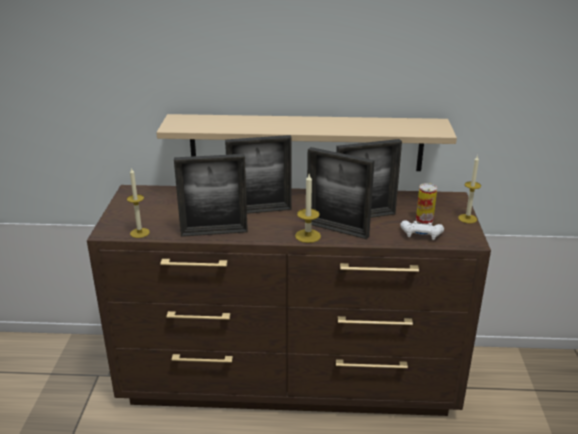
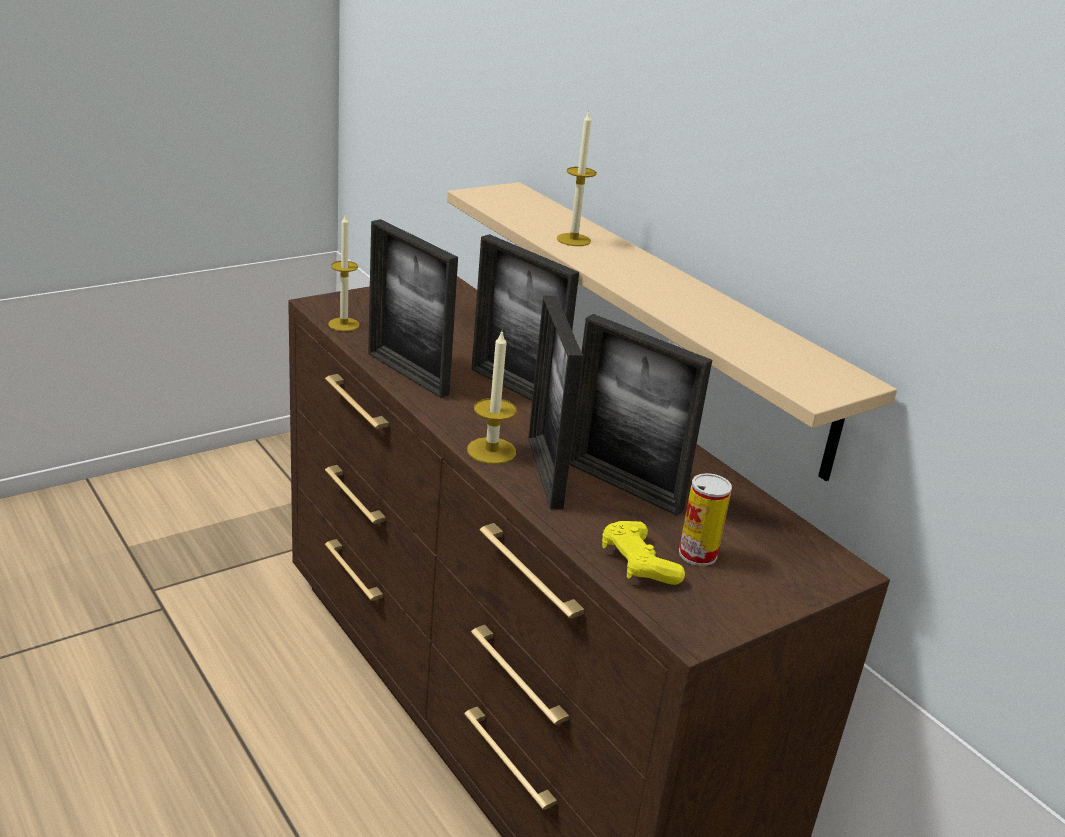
camera: 50 degrees right, 0 degrees up
(421, 235) = (638, 564): white game controller -> yellow game controller
(467, 218) = (777, 605): candle -> candle (573, 240)

